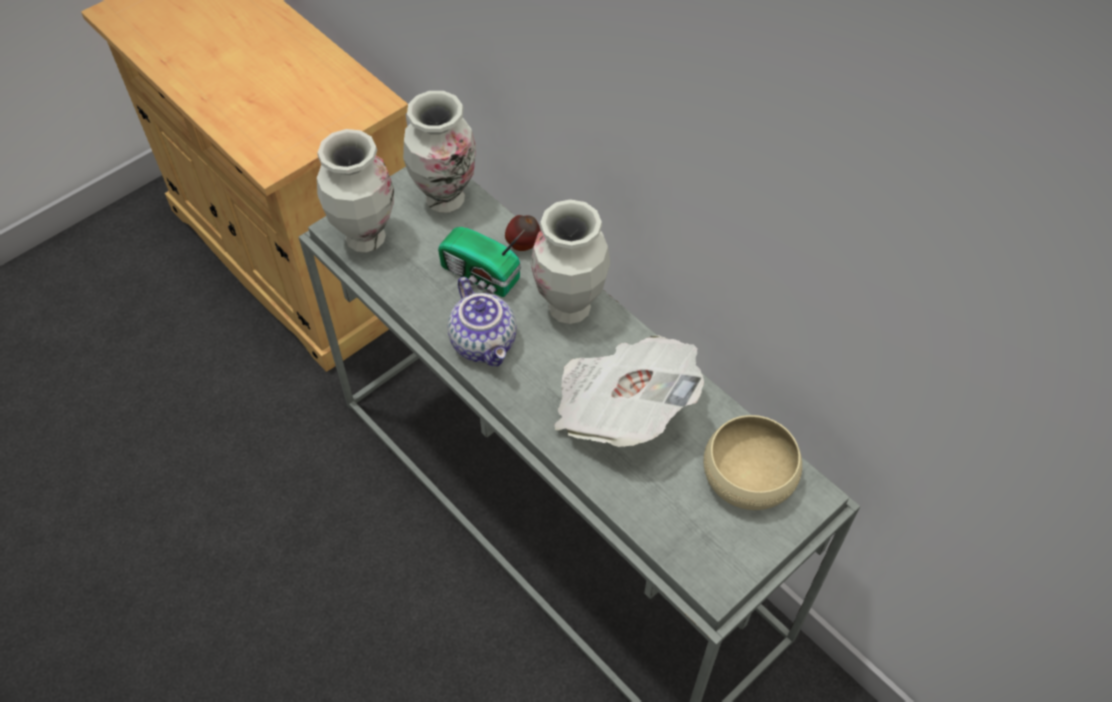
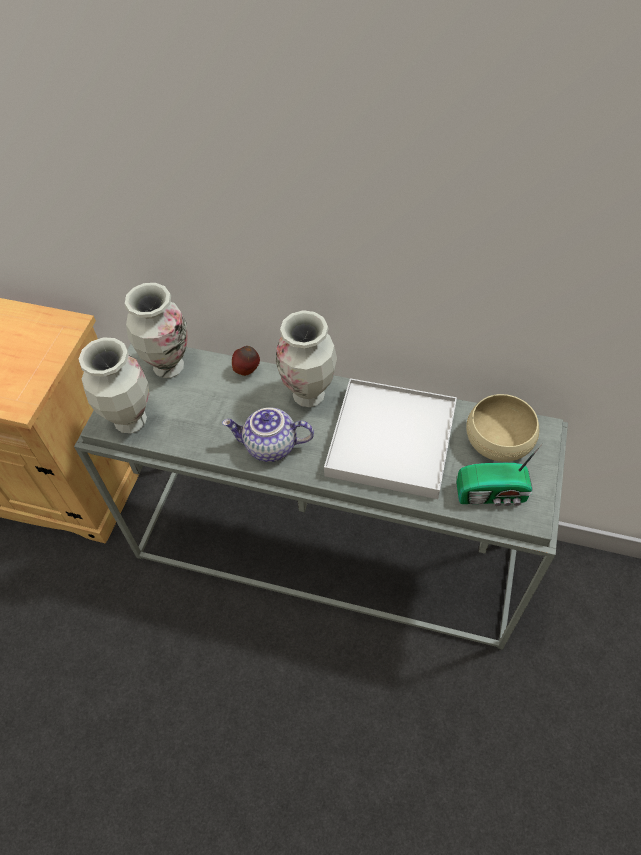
camera: 30 degrees left, 0 degrees up
(481, 276) = (233, 404): radio -> radio (493, 494)
(485, 343) = (270, 447): teapot -> teapot turned 150 degrees clockwise
(621, 408) = (391, 441): newspaper -> white tray

